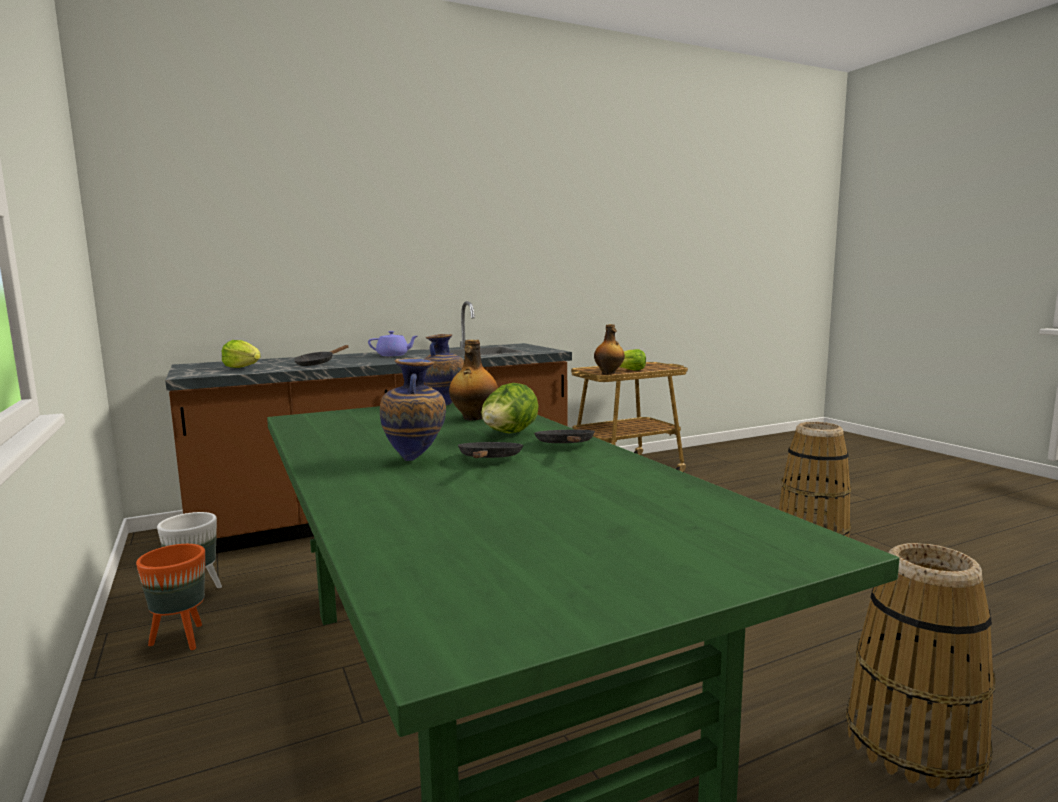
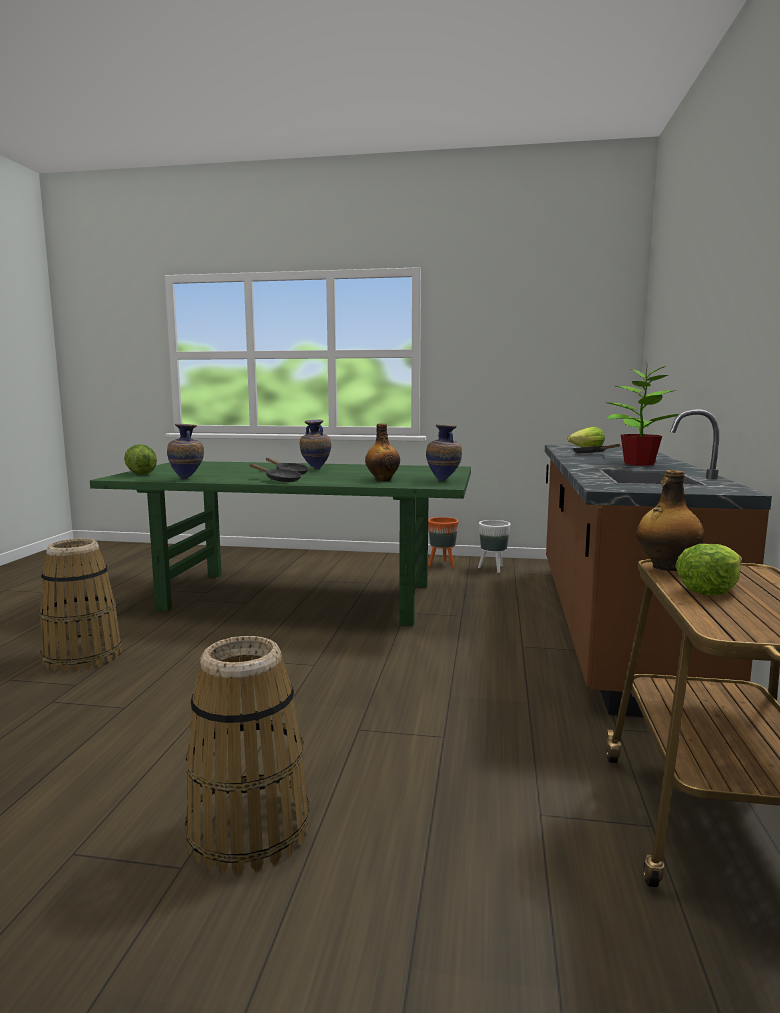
camera: 125 degrees right, 0 degrees up
(393, 355) = (638, 463): purple teapot -> potted plant
(508, 434) = (326, 478): lettuce -> lettuce (141, 474)
(679, 488) = (187, 479): none -> vase

